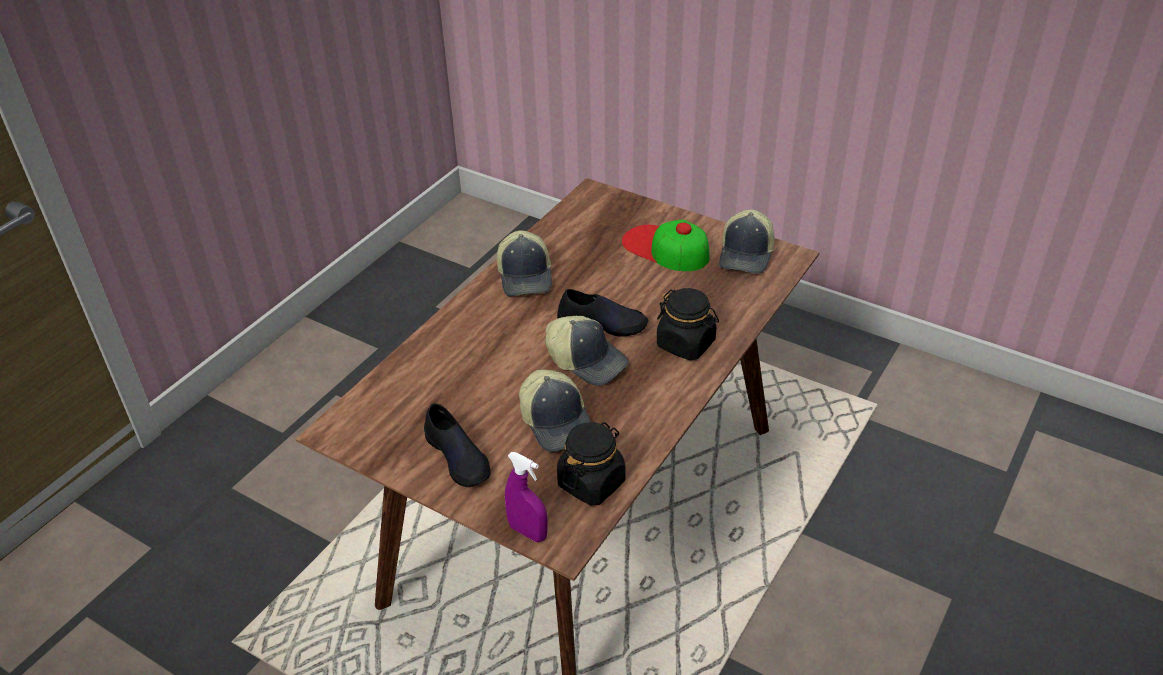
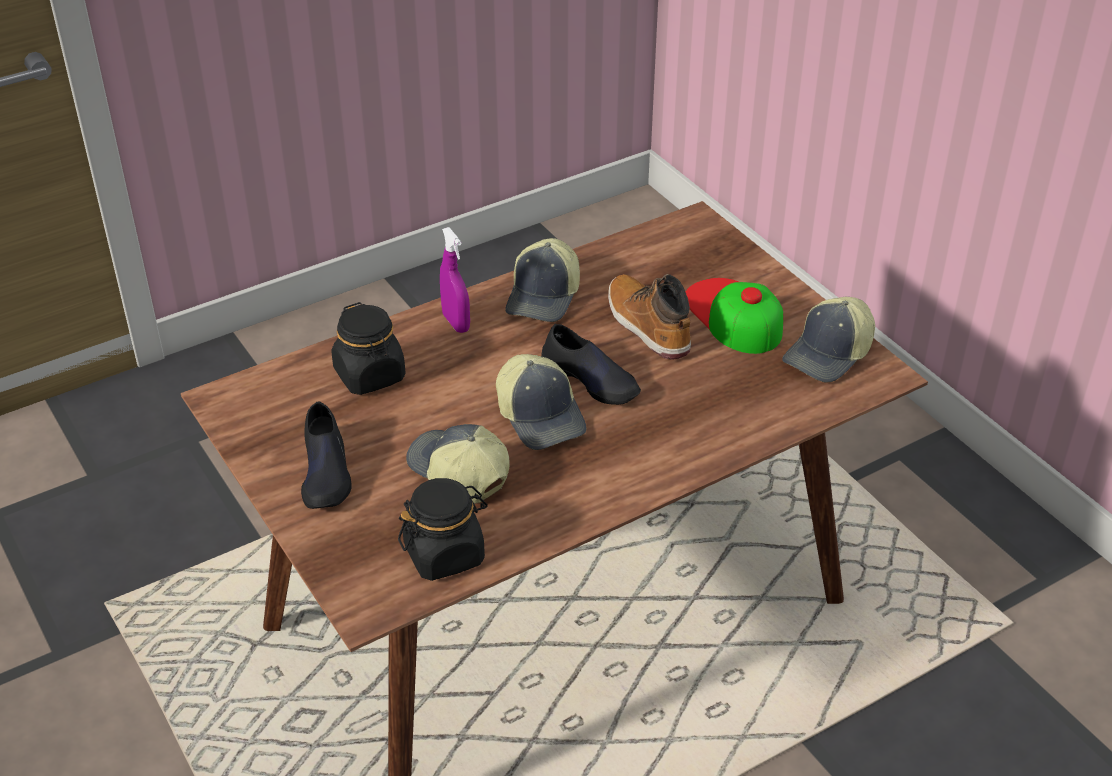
camera: 25 degrees right, 0 degrees up
(528, 532) = (339, 580): purple spray bottle -> purple spray bottle (456, 323)
(557, 421) = (457, 473): cap -> cap turned 135 degrees clockwise
(613, 274) = (647, 326): none -> boot
(686, 344) = (671, 437): black jar -> black jar (370, 375)

